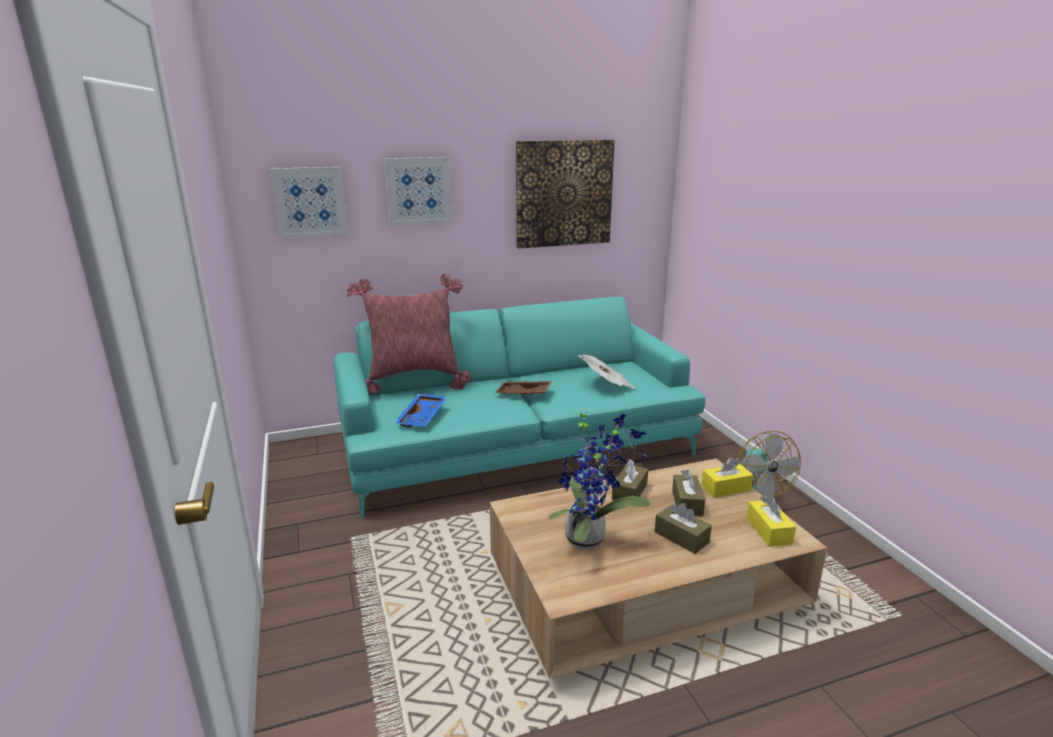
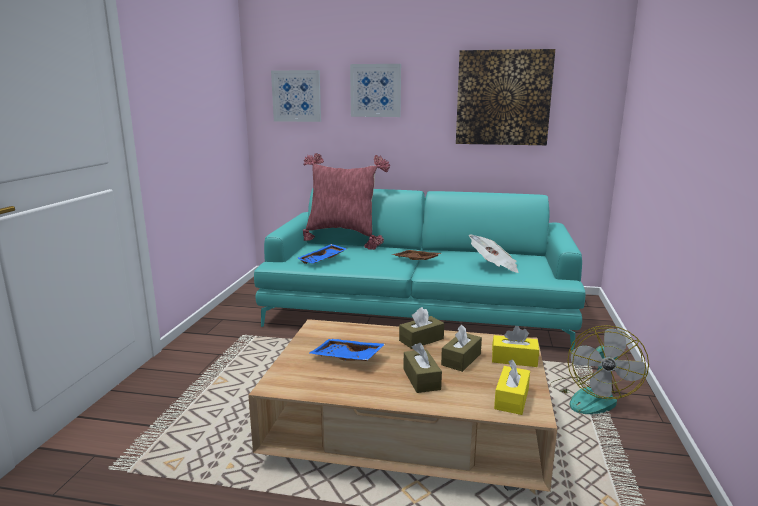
camera: 30 degrees right, 5 degrees down
(590, 538) = (346, 358): potted plant -> blue tray

